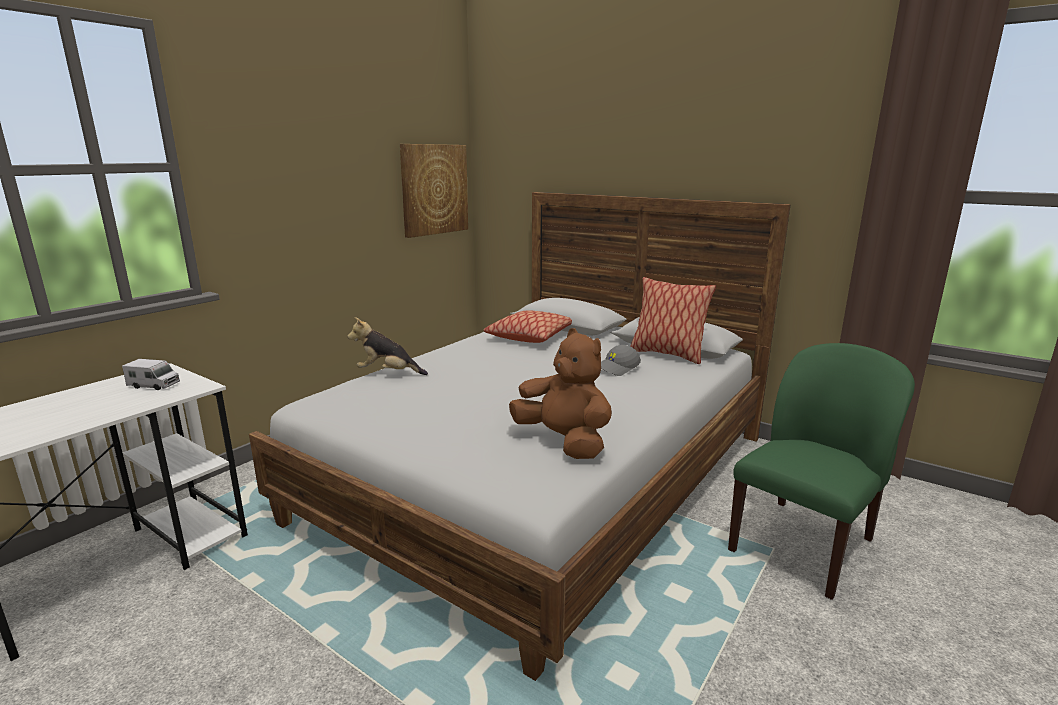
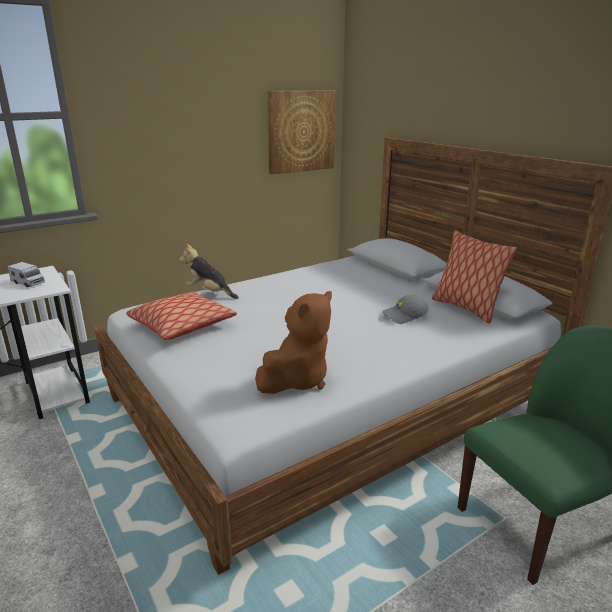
camera: 20 degrees right, 5 degrees up
(530, 336) = (352, 273): pillow -> pillow (182, 325)
(564, 442) = (297, 380): brown plush toy -> brown plush toy turned 60 degrees clockwise

